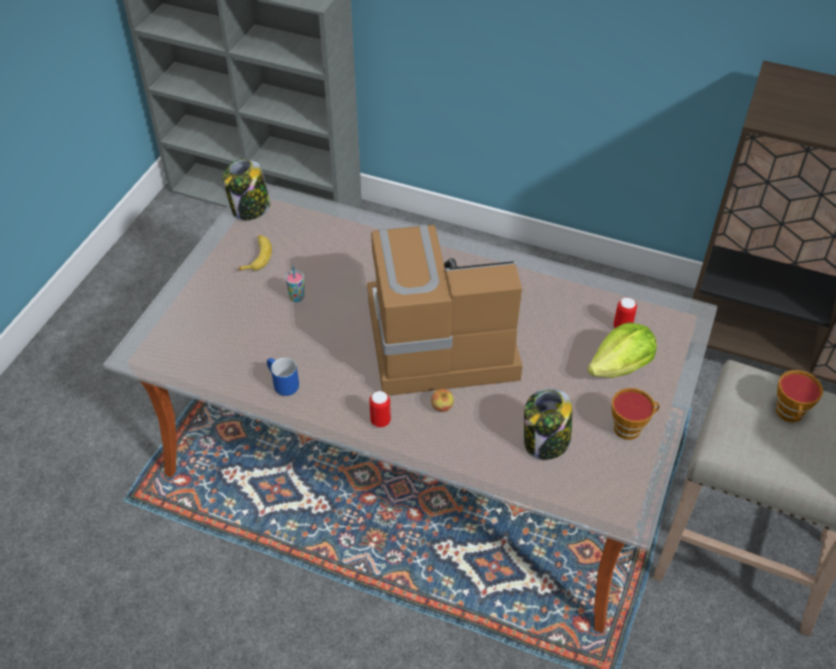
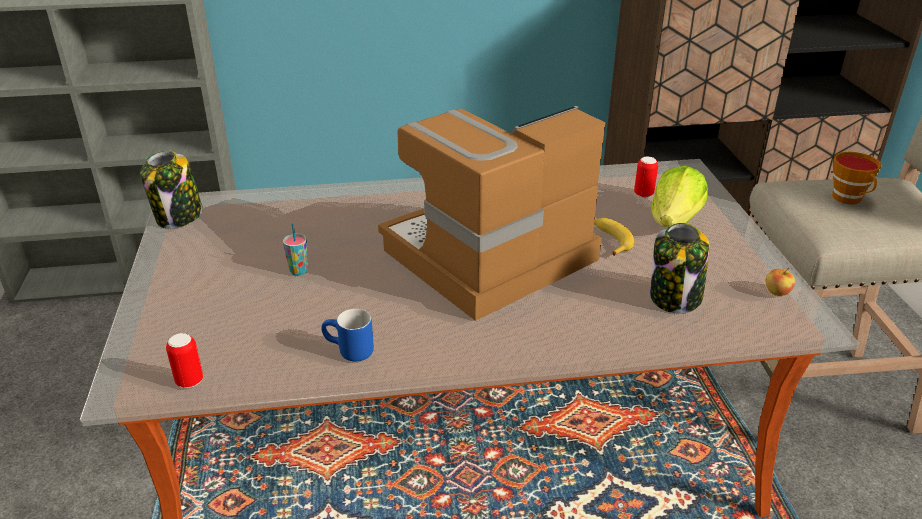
camera: 30 degrees left, 15 degrees down
(257, 256) = (220, 252): banana -> banana (610, 240)
(380, 421) = (494, 343): can -> can (189, 381)
(442, 407) = (546, 307): apple -> apple (777, 292)
(630, 427) = (733, 259): cup -> none

